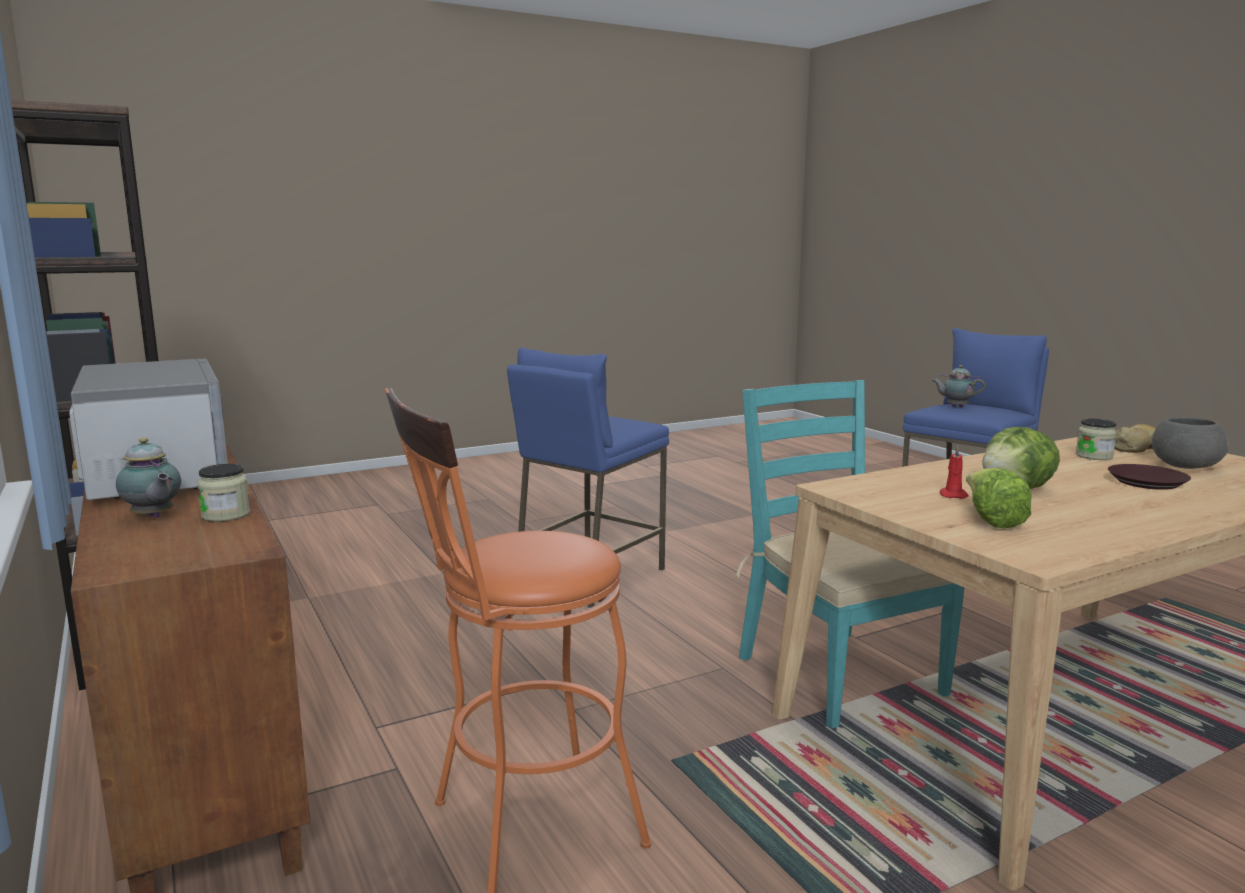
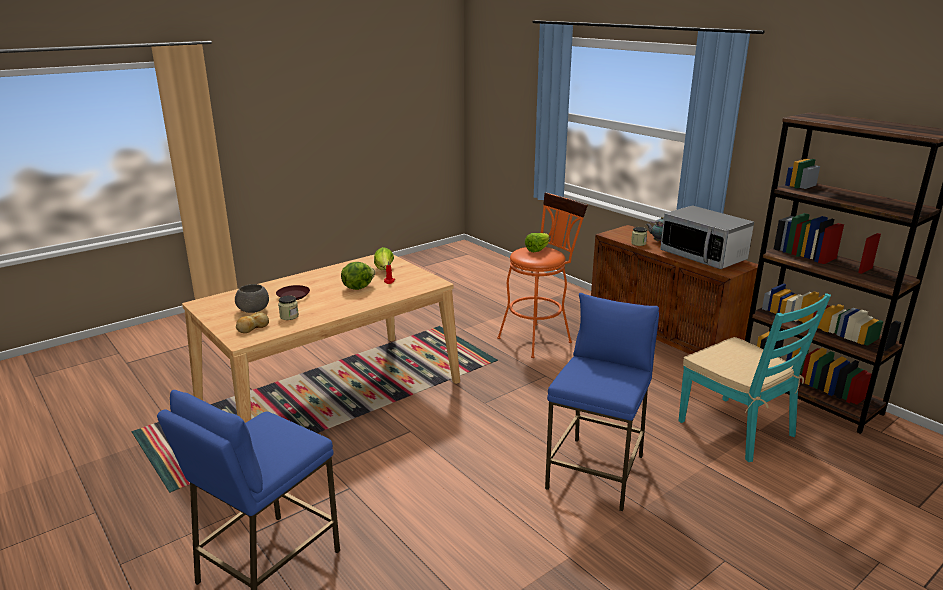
camera: 170 degrees right, 10 degrees up
(525, 556) = (537, 250): none -> lettuce
(838, 675) = (426, 404): turquoise chair -> turquoise chair (737, 428)
(955, 406) = (274, 446): teapot -> none

